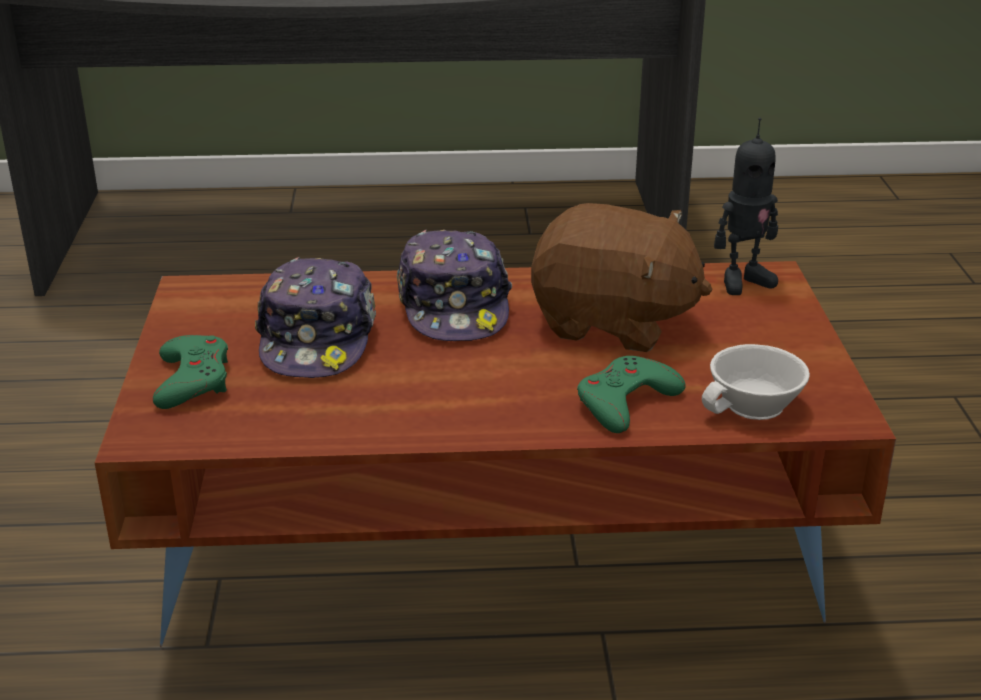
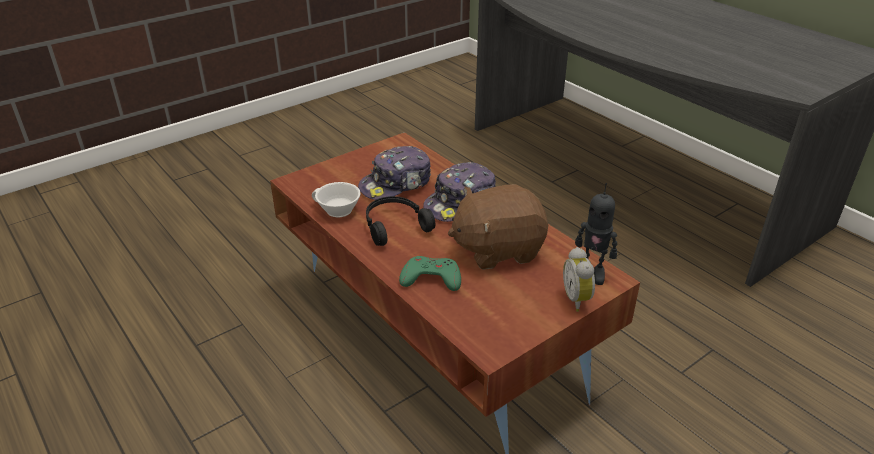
camera: 55 degrees right, 5 degrees up
(193, 379) = (338, 173): green game controller -> none
(442, 383) = (394, 226): none -> black headphones
(613, 323) = (497, 249): brown plush toy -> brown plush toy turned 90 degrees clockwise
(754, 407) = (467, 318): white cup -> white cup (337, 210)
(792, 312) = (578, 299): none -> alarm clock

